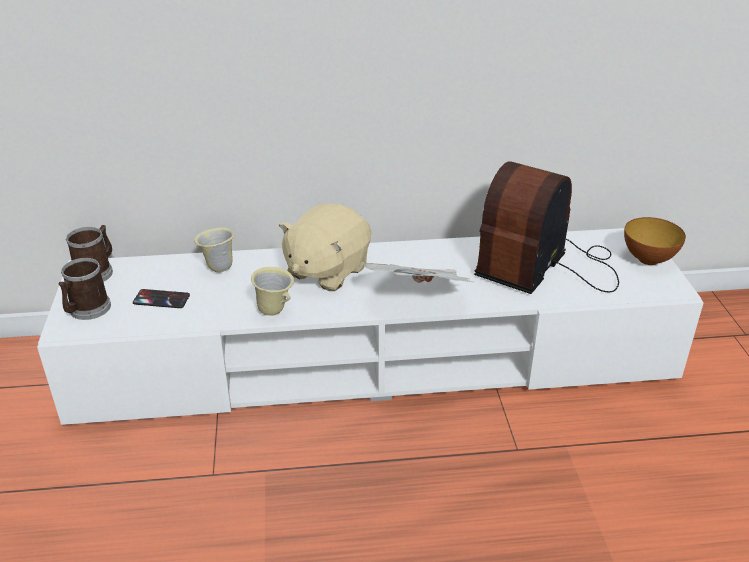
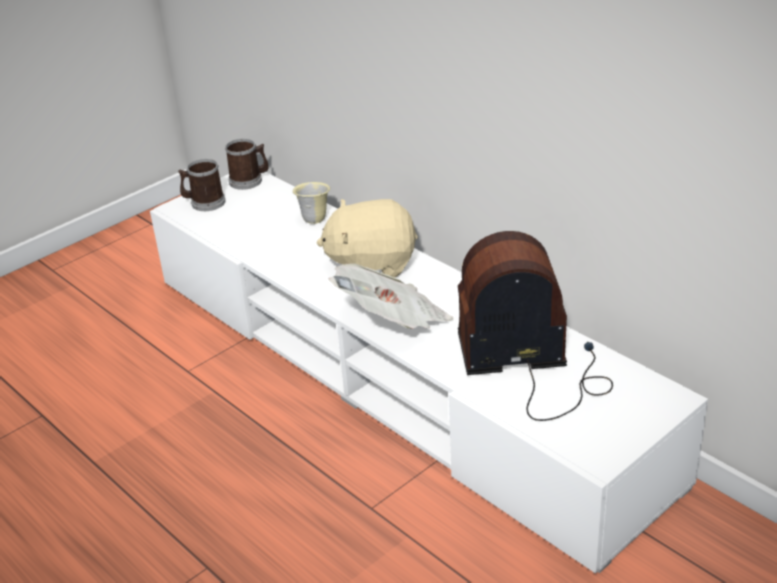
camera: 55 degrees right, 0 degrees up
(161, 299) = (249, 220): phone -> none
(275, 311) = (290, 270): beige mug -> none
(648, 259) = (635, 422): bowl -> none

